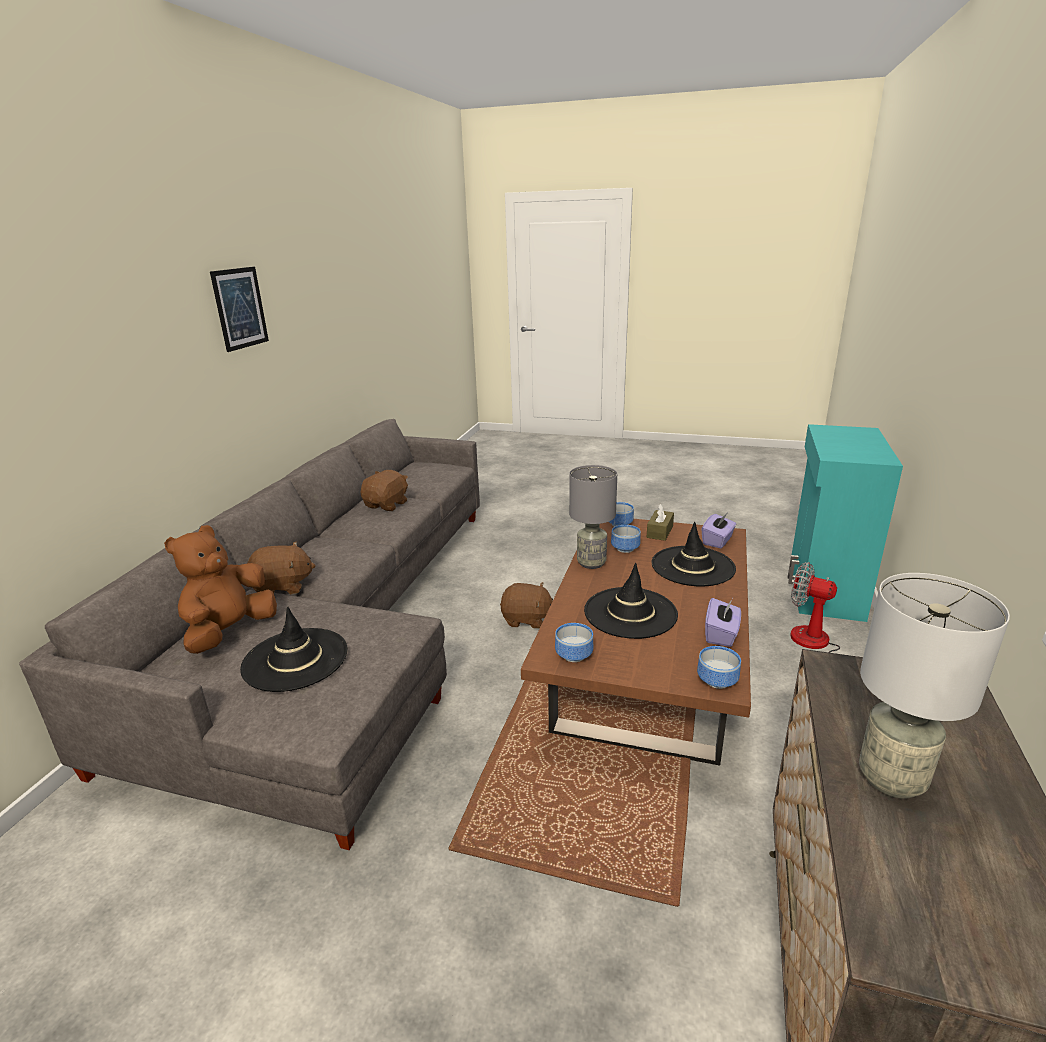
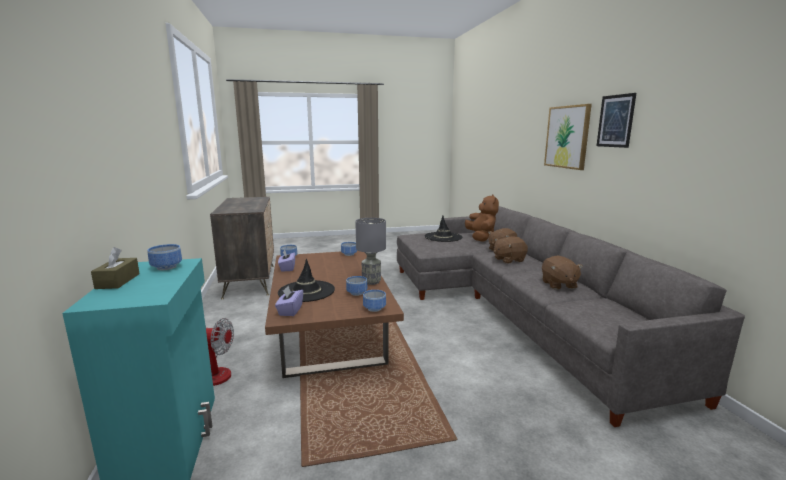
camera: 150 degrees right, 10 degrees down
(163, 353) = (567, 137): none -> picture
(526, 619) = (422, 339): brown plush toy -> brown plush toy (508, 260)
(630, 613) = (334, 267): black hat -> none
(659, 532) = (338, 309): brown tissue box -> brown tissue box (118, 281)
(845, 453) = (168, 267): none -> bowl
(893, 779) = (251, 204): grey table lamp -> none

